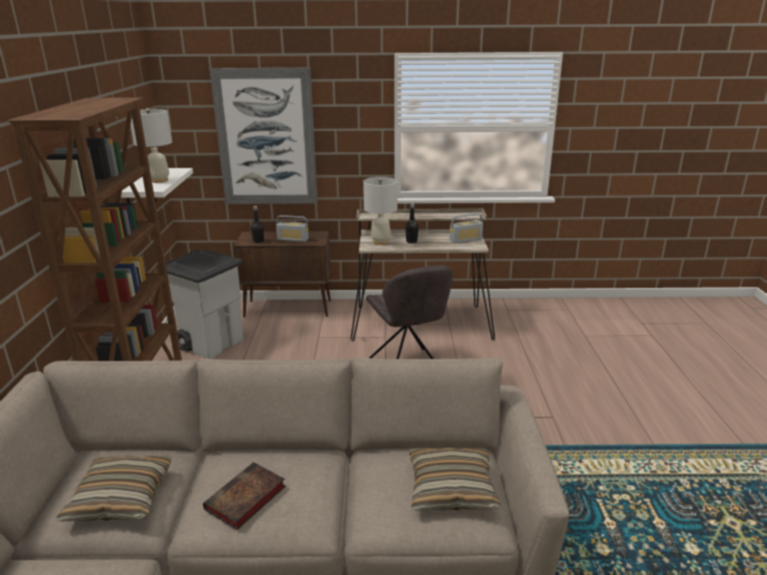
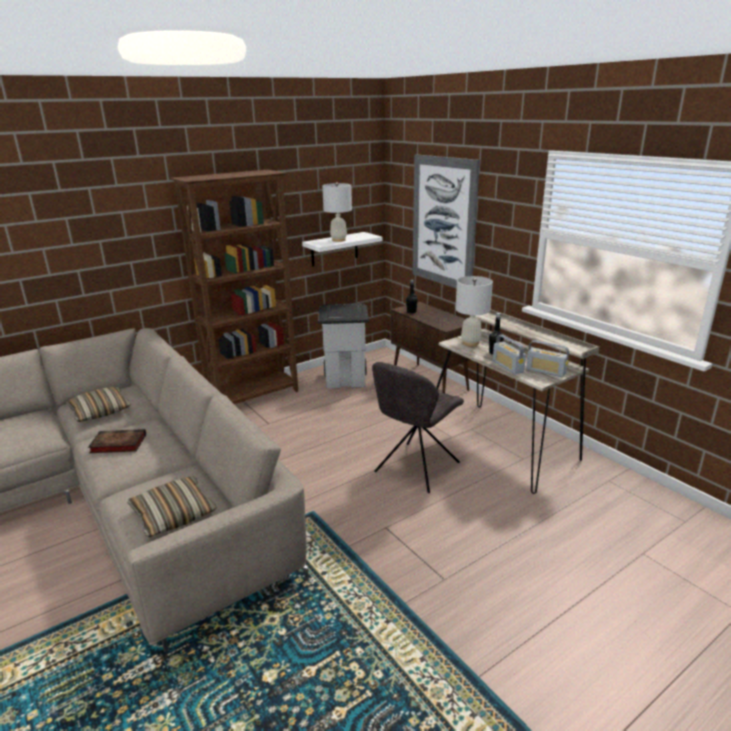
camera: 55 degrees right, 0 degrees up
(293, 239) = (435, 319): radio -> radio (507, 366)

